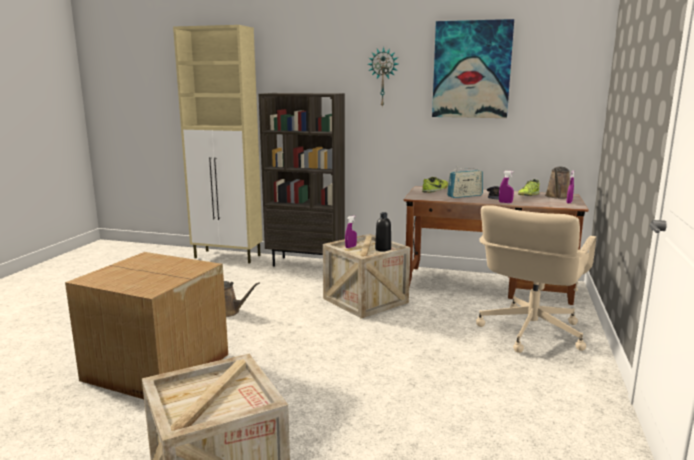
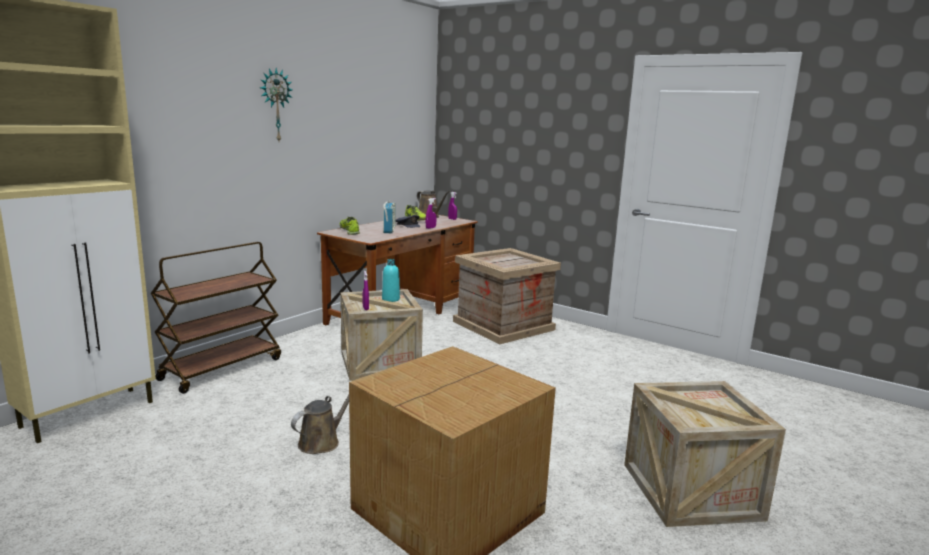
camera: 70 degrees left, 0 degrees up
(306, 264) = (222, 368): brown bookcase -> brown cart
(383, 249) = (390, 299): black bottle -> turquoise bottle
(471, 70) = (353, 100): picture -> none
(530, 332) = (504, 326): beige office chair -> crate

